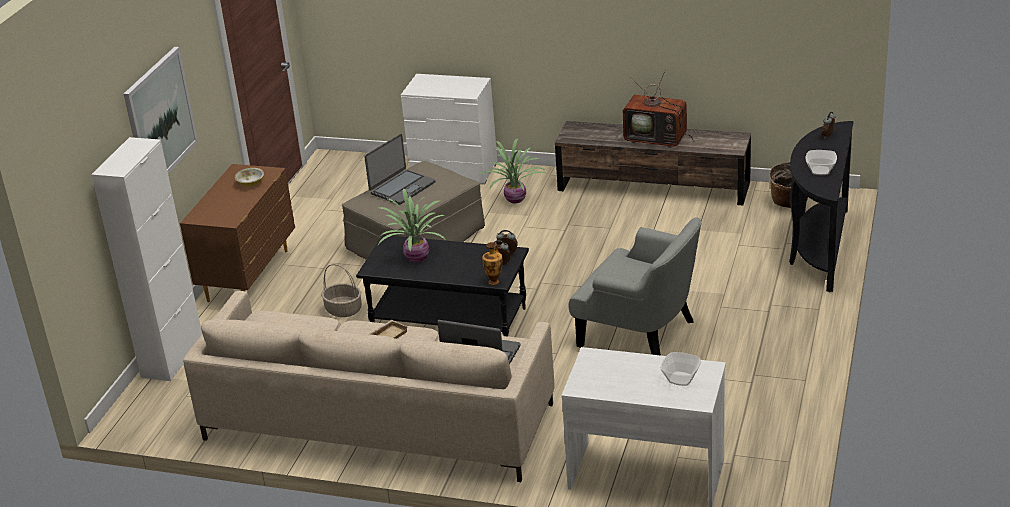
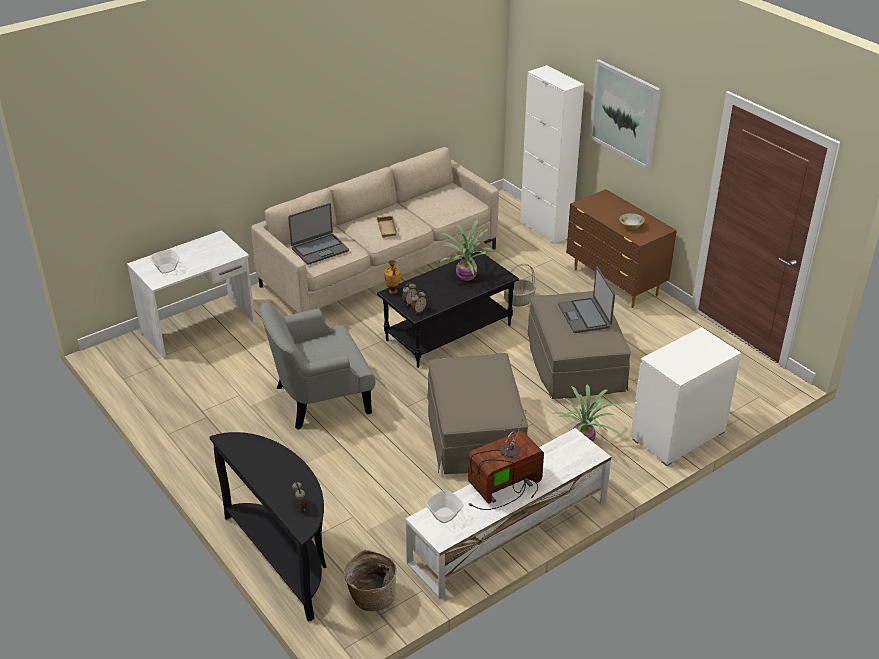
camera: 125 degrees right, 5 degrees up
(572, 242) = (475, 434): none -> beige ottoman
(654, 186) = (508, 532): brown tv stand -> white tv stand
(820, 171) = (258, 458): bowl -> bowl (444, 515)

